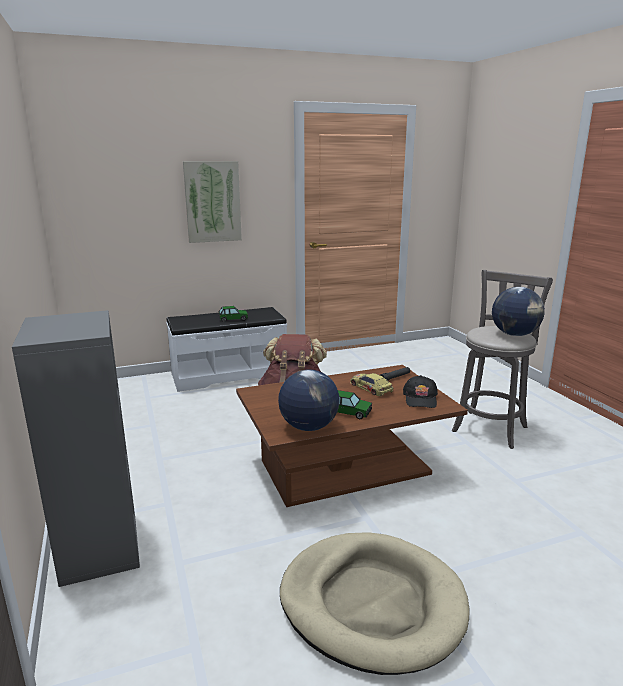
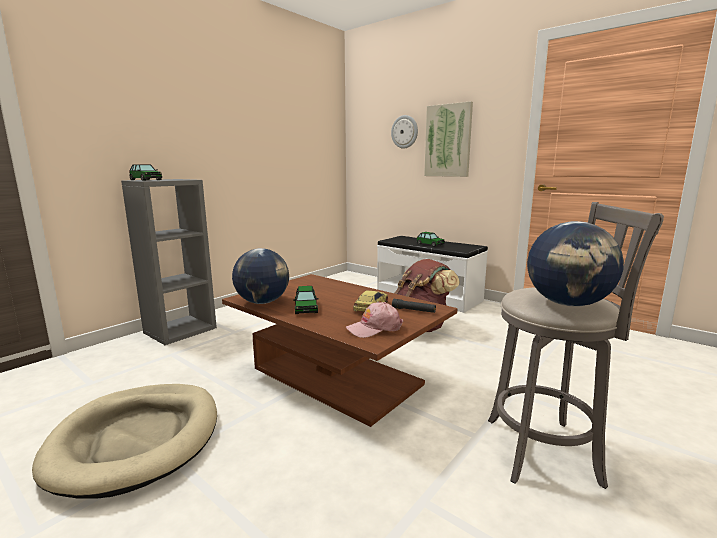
camera: 60 degrees right, 5 degrees down
(55, 333) = (146, 180): none -> toy car
(151, 190) = (404, 132): none -> wall clock
(420, 398) = (374, 328): black cap -> pink cap

